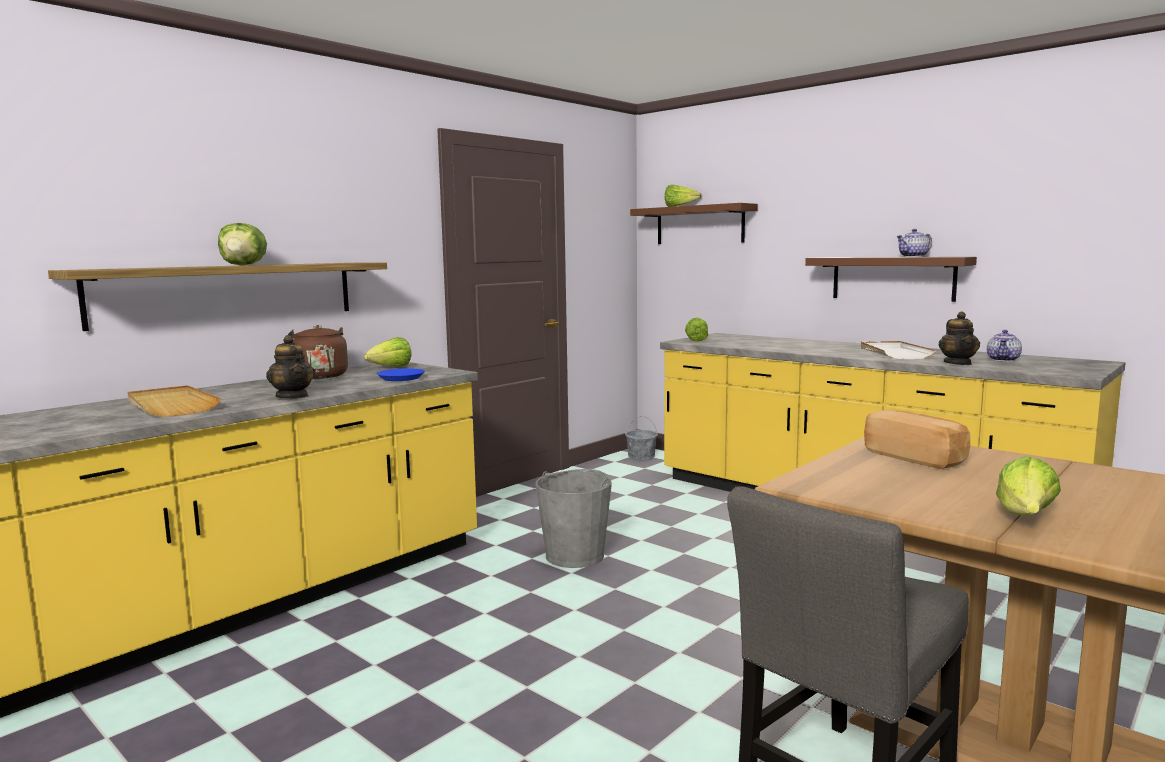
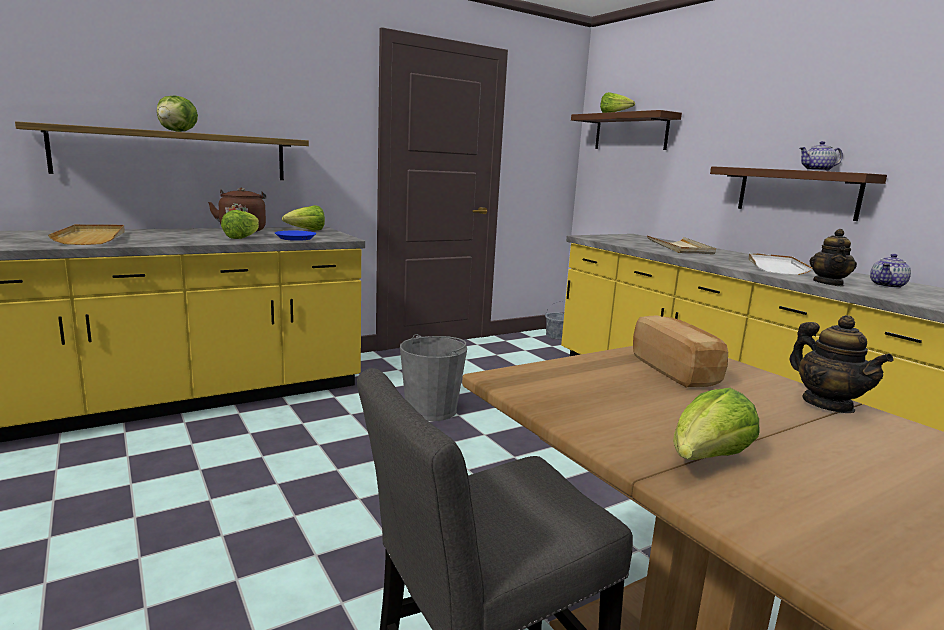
camera: 15 degrees right, 5 degrees up
(293, 396) = (187, 241): teapot -> teapot (827, 404)
(695, 340) = (600, 237): lettuce -> lettuce (242, 237)
(785, 343) = (680, 248): none -> beige tray

